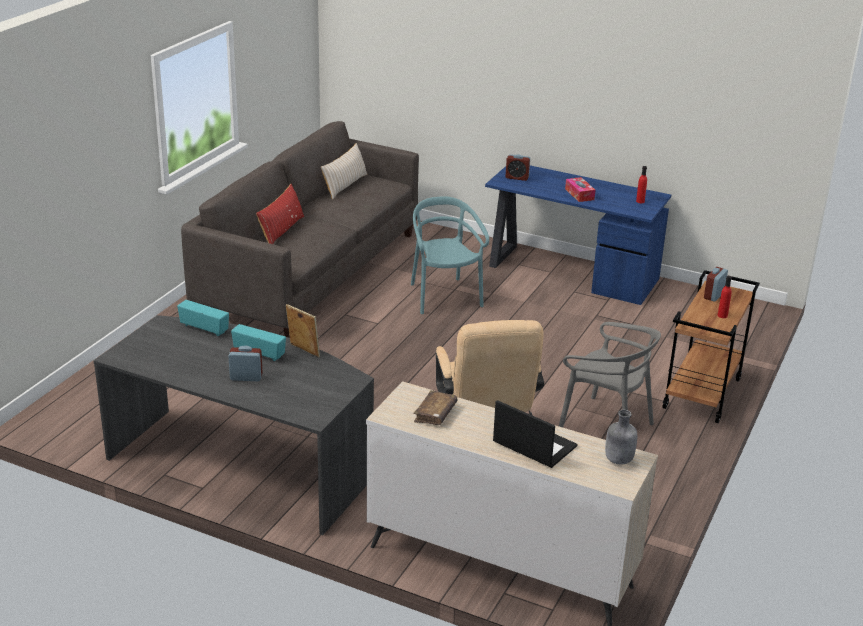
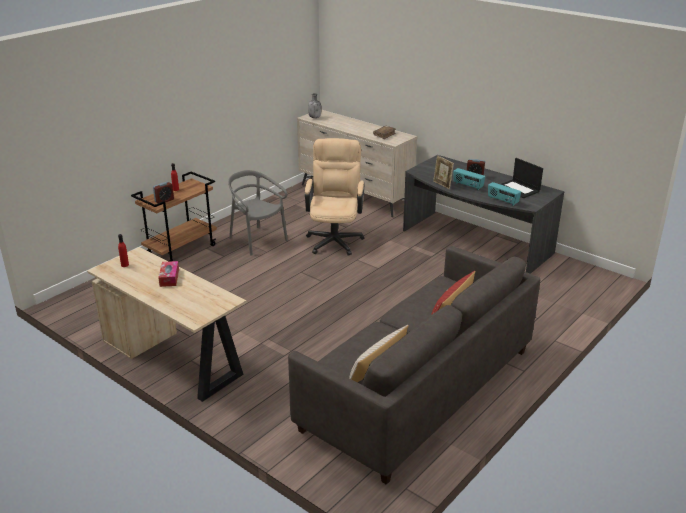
camera: 165 degrees left, 0 degrees up
(443, 296) = (305, 344): turquoise chair -> none
(517, 177) = (208, 304): alarm clock -> none
(533, 444) = (346, 123): laptop -> laptop (519, 189)
(570, 272) = (173, 358): blue desk -> beige desk

